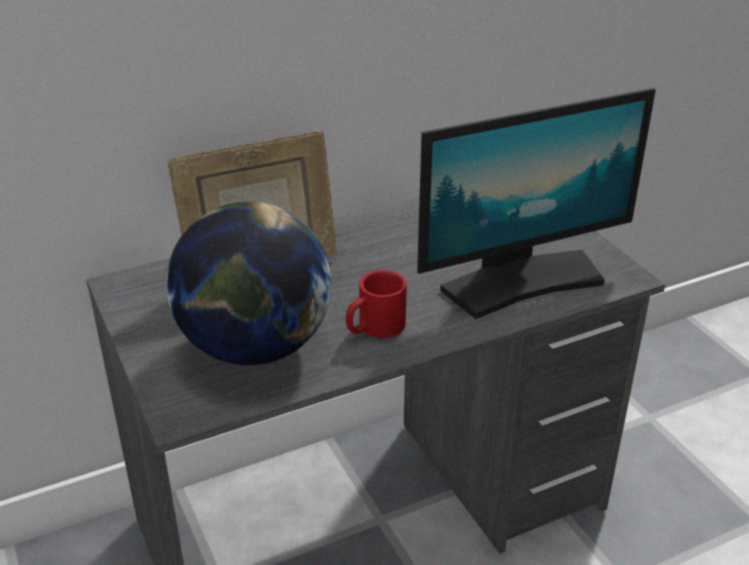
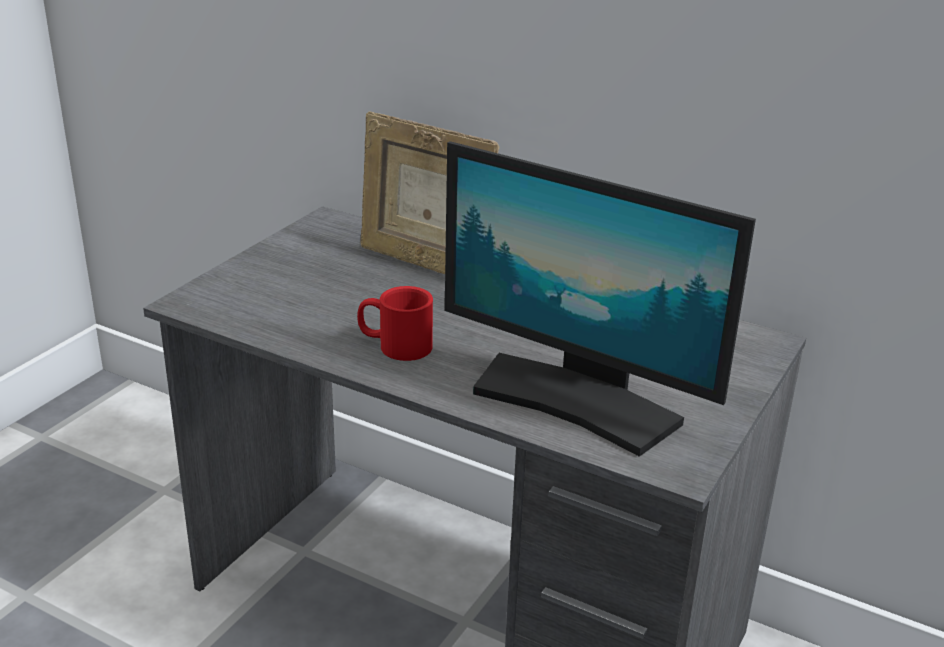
camera: 55 degrees right, 5 degrees down
(255, 347) = (305, 301): globe -> none

